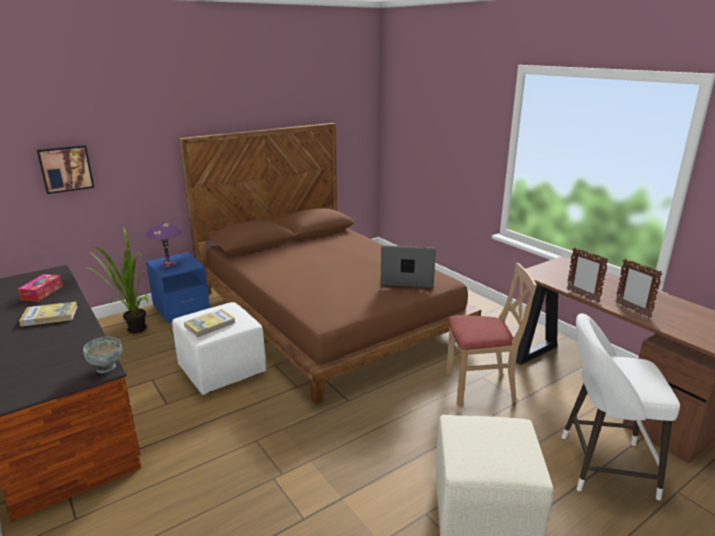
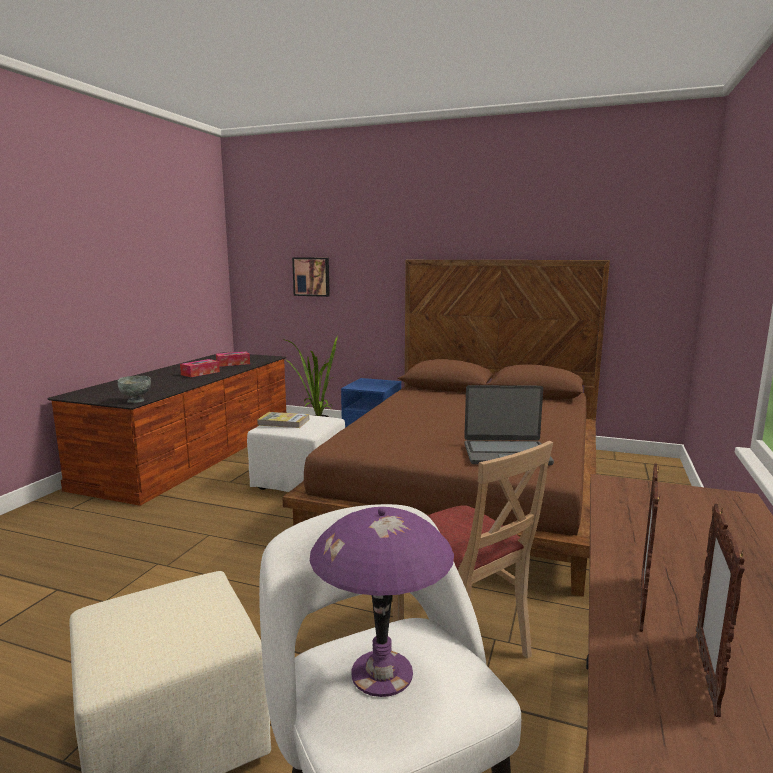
camera: 55 degrees right, 10 degrees down
(50, 316) = (200, 373): book -> tissue box
(168, 264) = (367, 383): purple table lamp -> purple table lamp (382, 674)
(407, 279) = (506, 454): laptop -> laptop turned 120 degrees clockwise
(582, 296) = (605, 539): picture frame -> picture frame (706, 673)

